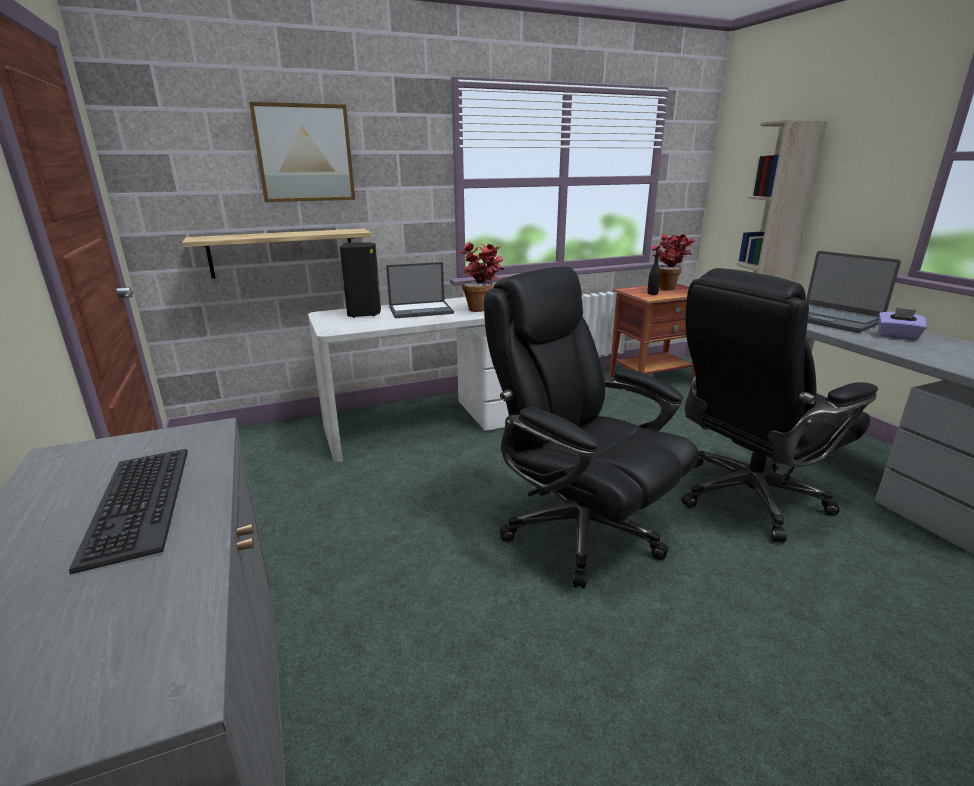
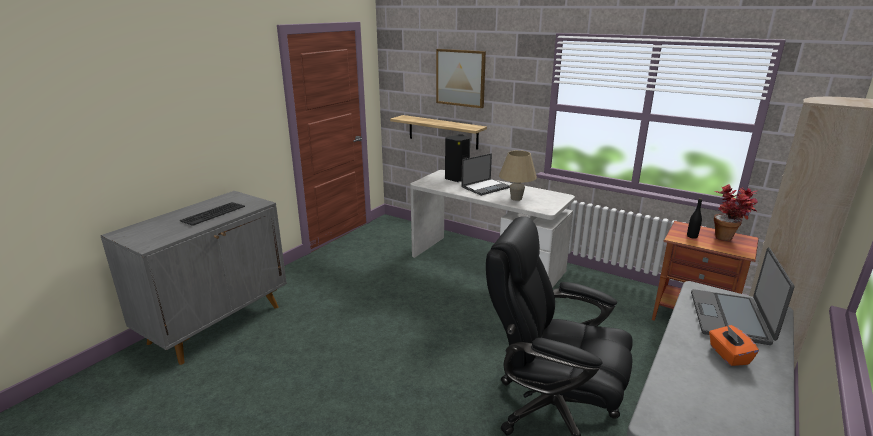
camera: 55 degrees right, 0 degrees up
(421, 310) = (486, 187): laptop -> laptop turned 75 degrees counterclockwise
(483, 309) = (516, 198): potted plant -> beige table lamp
(581, 531) = (432, 349): black office chair -> none
(897, 336) = (728, 355): purple tissue box -> orange tissue box

